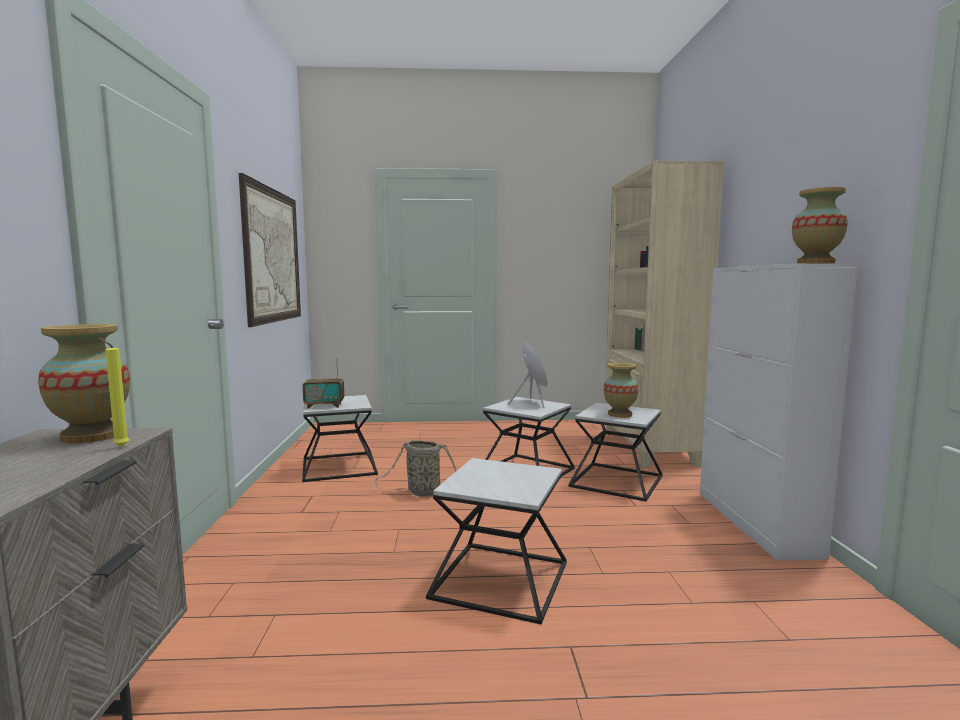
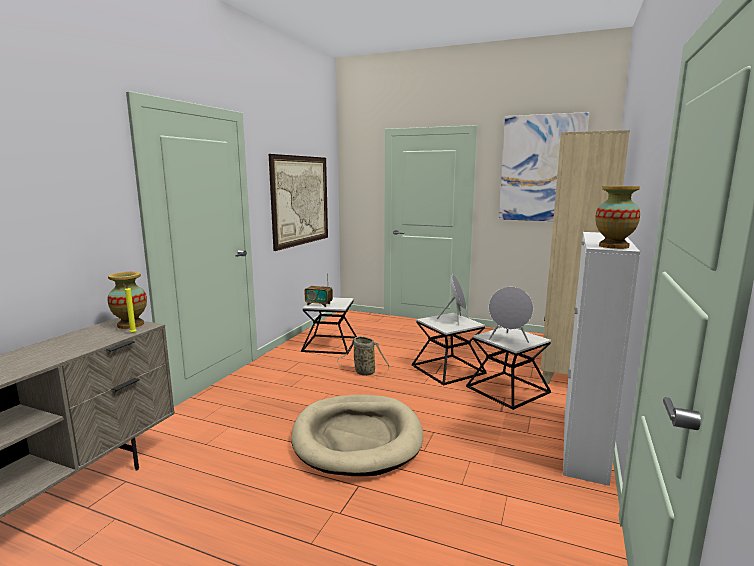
camera: 25 degrees right, 5 degrees up
(500, 579) = (357, 438): side table -> beige dog bed
(575, 223) = (541, 168): none -> picture
(620, 414) = (508, 339): vase -> grey speaker

